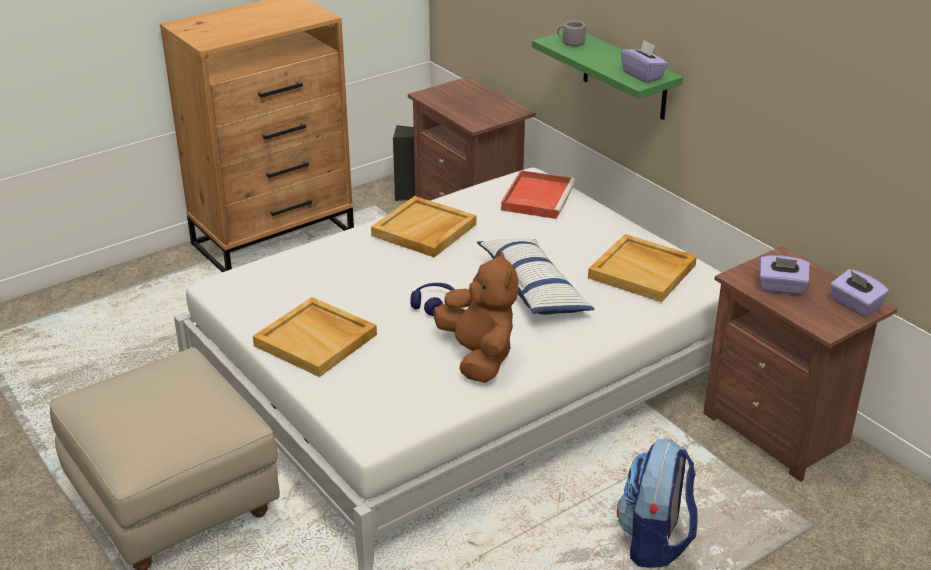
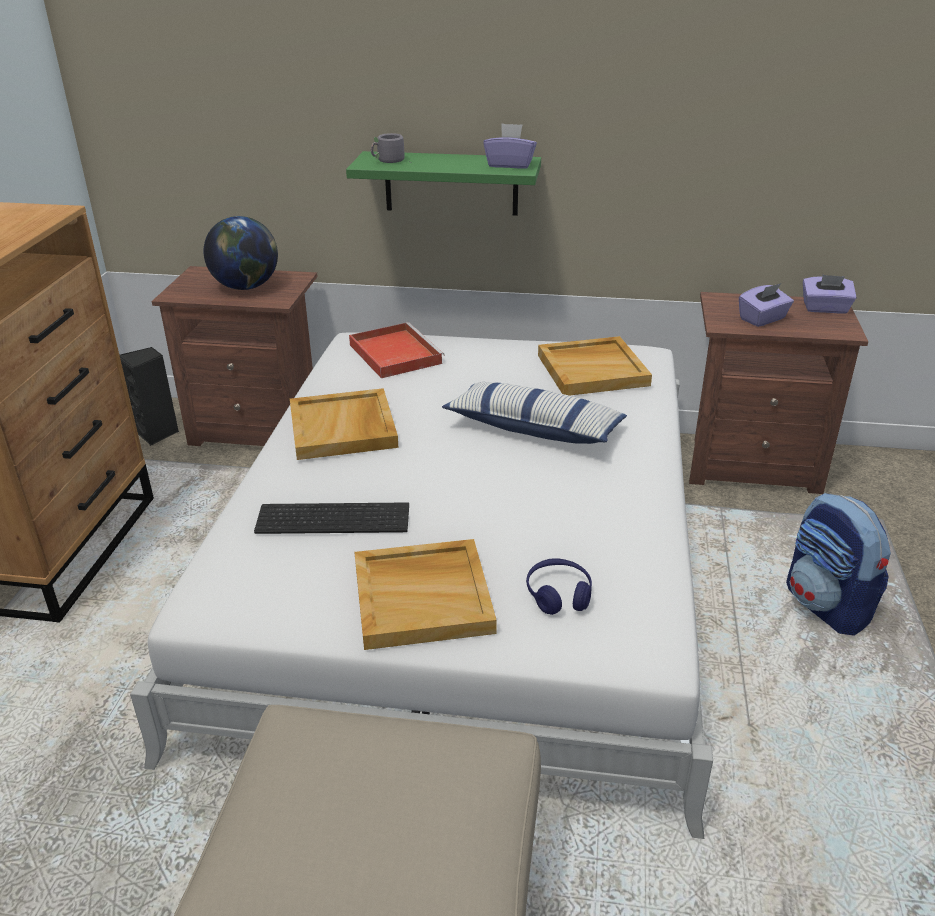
camera: 45 degrees left, 0 degrees up
(340, 277) = (335, 517): none -> keyboard
(434, 304) = (477, 490): blue headphones -> blue headphones (558, 594)
(474, 106) = (246, 287): none -> globe
(478, 357) = (599, 514): brown plush toy -> none

